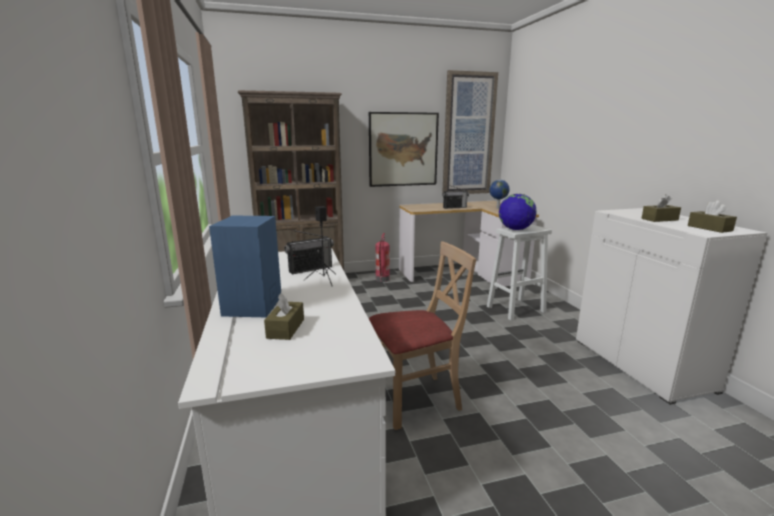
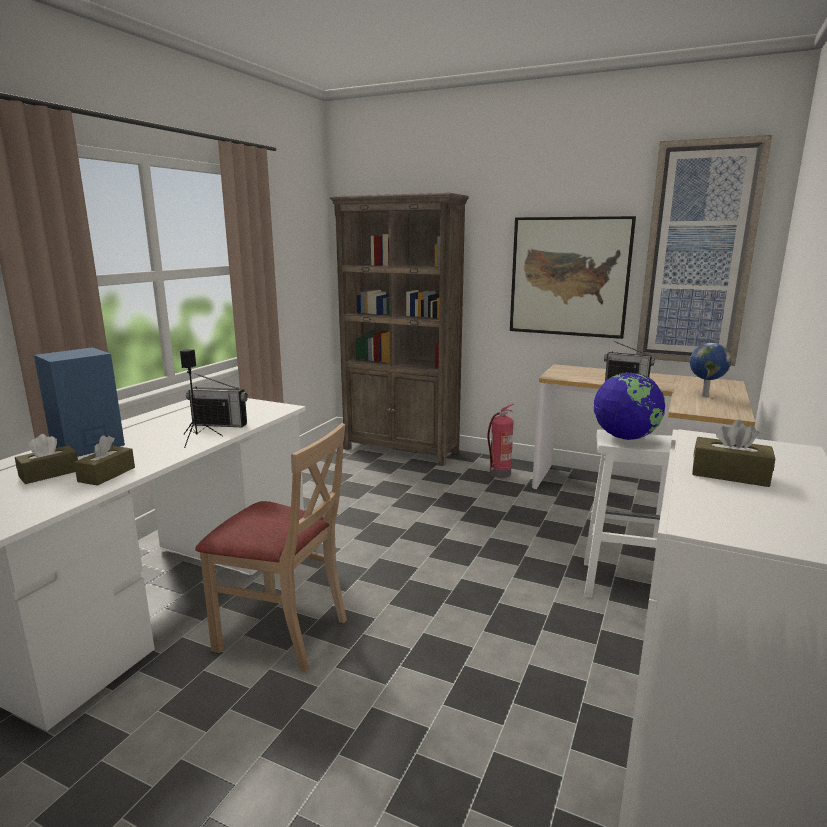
camera: 40 degrees right, 0 degrees up
(709, 228) = (761, 520): brown tissue box -> brown tissue box (107, 474)

